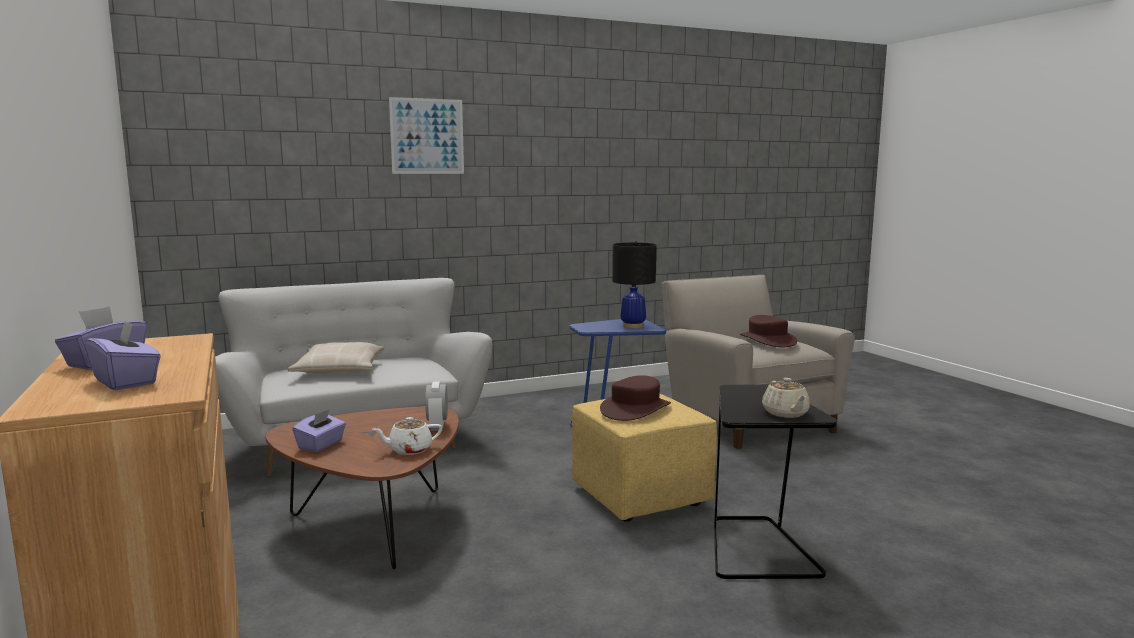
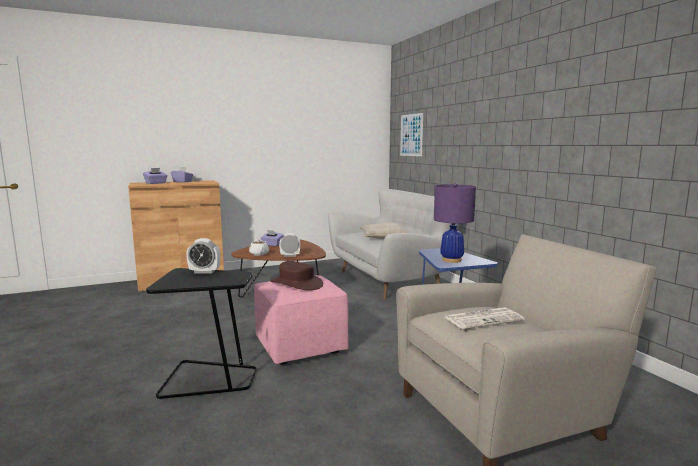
camera: 90 degrees right, 0 degrees up
(427, 136) = (479, 102): picture -> picture (411, 135)
(632, 326) = (451, 260): black table lamp -> purple table lamp
(638, 497) = (300, 346): yellow ottoman -> pink ottoman
(737, 404) = (204, 272): none -> alarm clock
(767, 340) = (483, 319): brown hat -> newspaper
(785, 413) = (174, 280): beige teapot -> none

